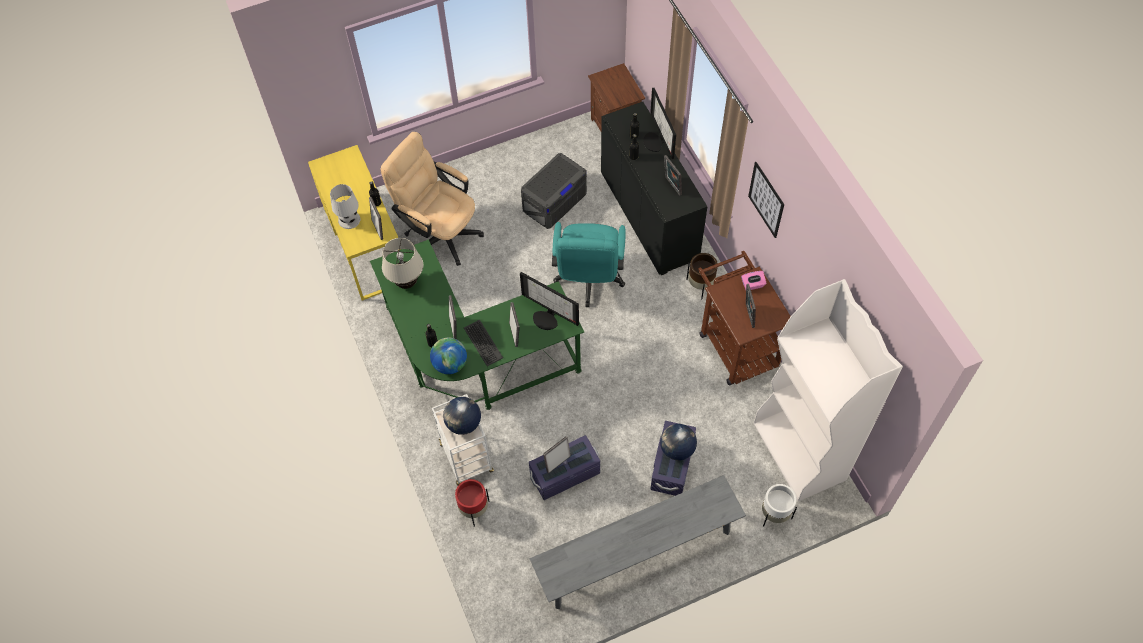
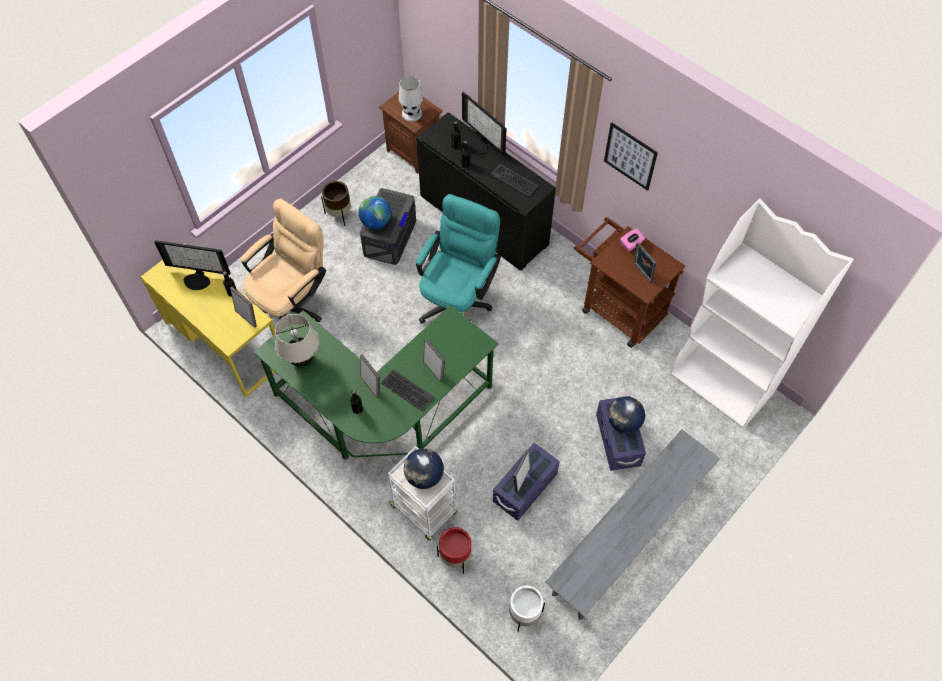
camera: 25 degrees left, 0 degrees up
(349, 219) = (212, 318): white table lamp -> white table lamp (412, 113)
(439, 232) = (293, 304): beige office chair -> beige office chair turned 120 degrees clockwise
(450, 364) = (385, 423): globe -> globe (376, 222)
(547, 318) = (457, 344): monitor -> monitor (198, 279)
(589, 281) = (458, 299): turquoise office chair -> turquoise office chair turned 135 degrees counterclockwise
(671, 186) = (514, 180): picture frame -> keyboard
(700, 286) = (561, 267): brown planter -> brown planter (339, 215)
(775, 514) = (729, 448): white planter -> white planter (524, 614)

